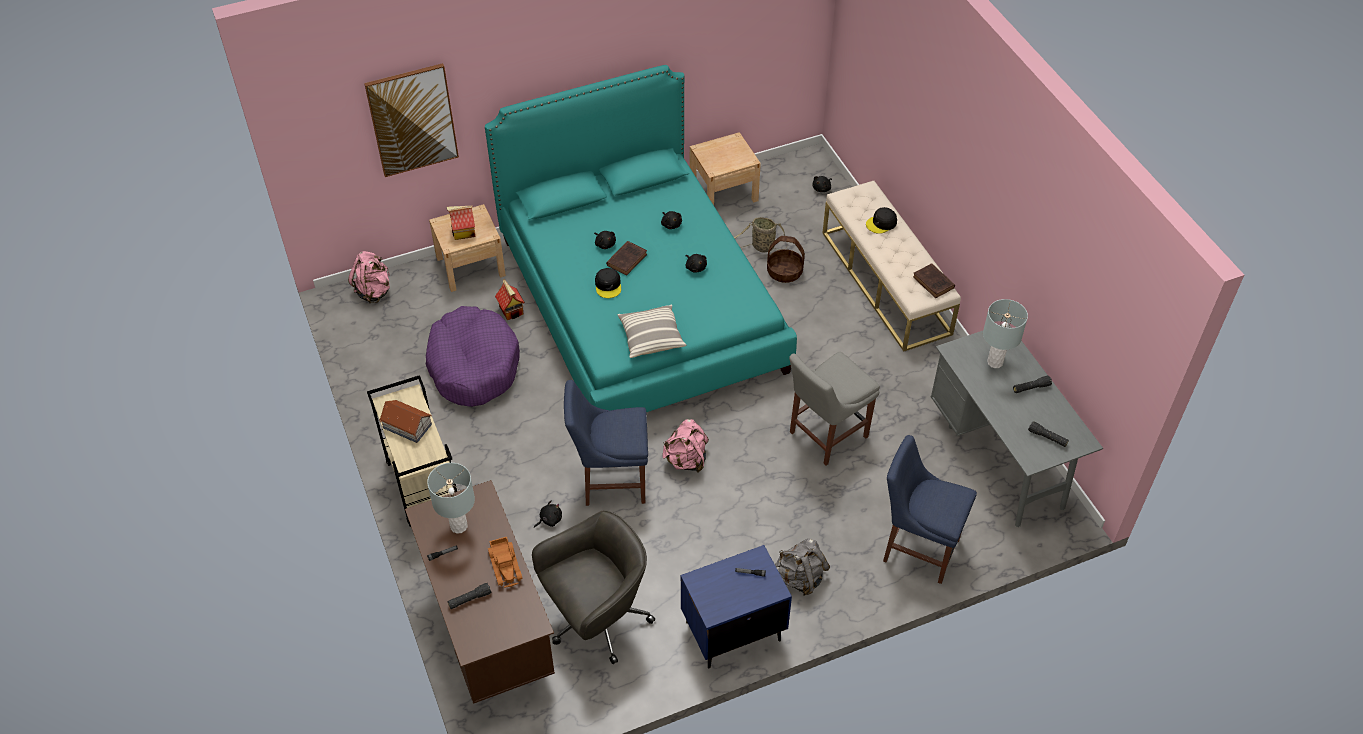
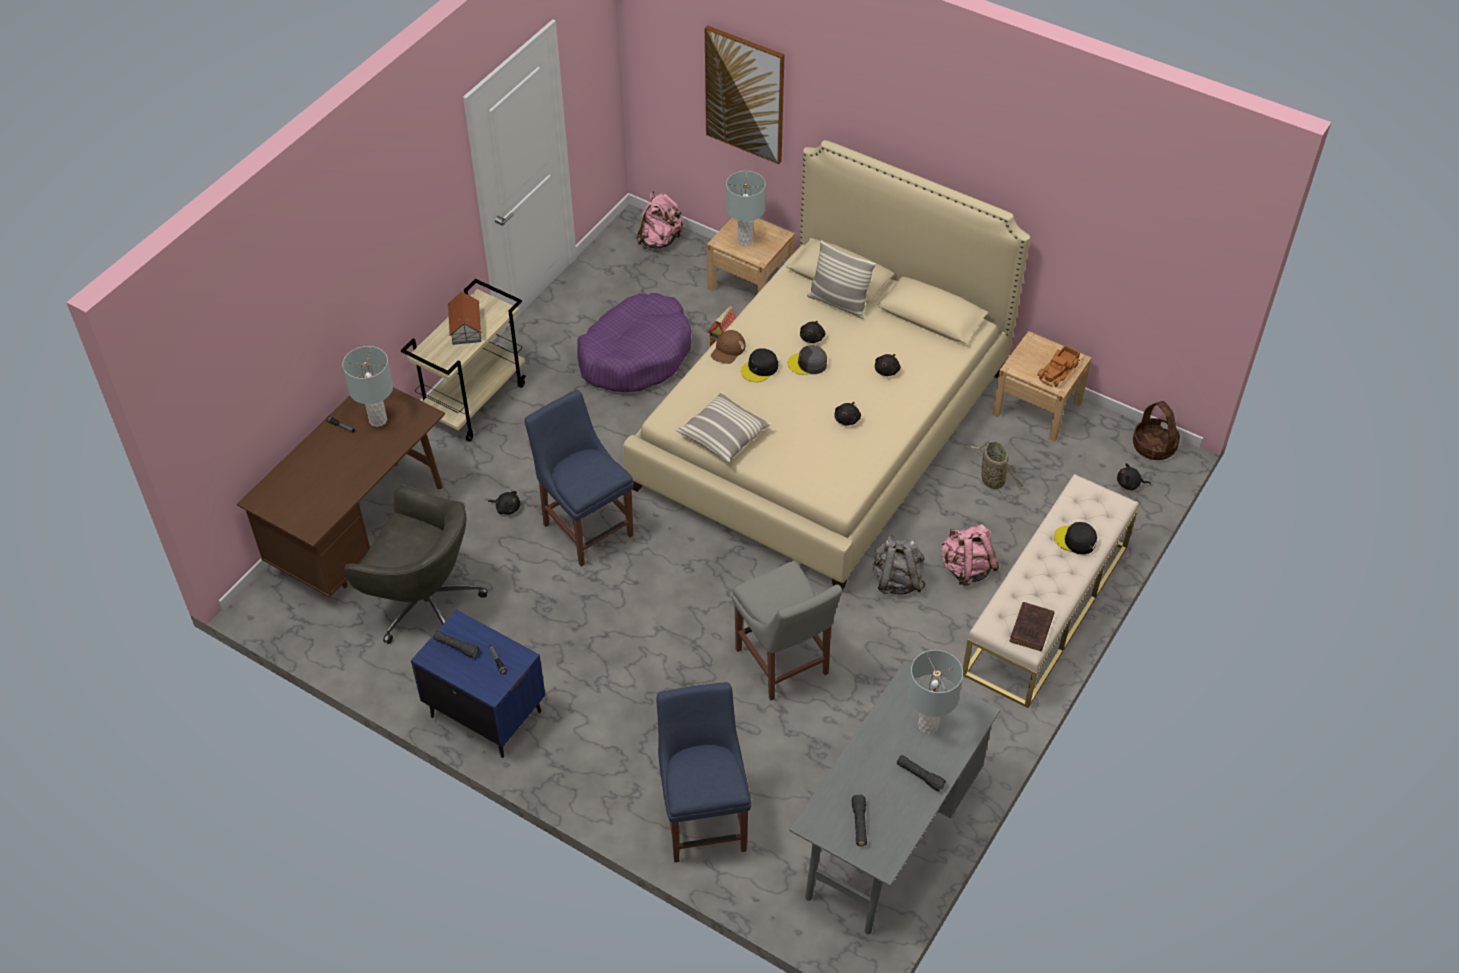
camera: 55 degrees right, 0 degrees up
(463, 232) = (745, 240): toy house -> grey table lamp
(469, 599) = (307, 471): black flashlight -> black flashlight (456, 647)
(506, 565) = (360, 474): toy truck -> toy truck (1059, 371)
(573, 293) = (728, 350): none -> brown cap
(586, 214) = (838, 303): none -> pillow
(627, 259) = (808, 364): brown book -> grey cap
(640, 304) = (821, 428): turquoise bed -> beige bed
(686, 460) = (658, 569): pink backpack -> pink backpack (966, 568)
(785, 271) = (976, 516): basket -> basket (1154, 446)
(800, 578) = (589, 736): grey backpack -> grey backpack (896, 580)
(825, 436) = (784, 665): grey chair -> grey chair turned 135 degrees counterclockwise

